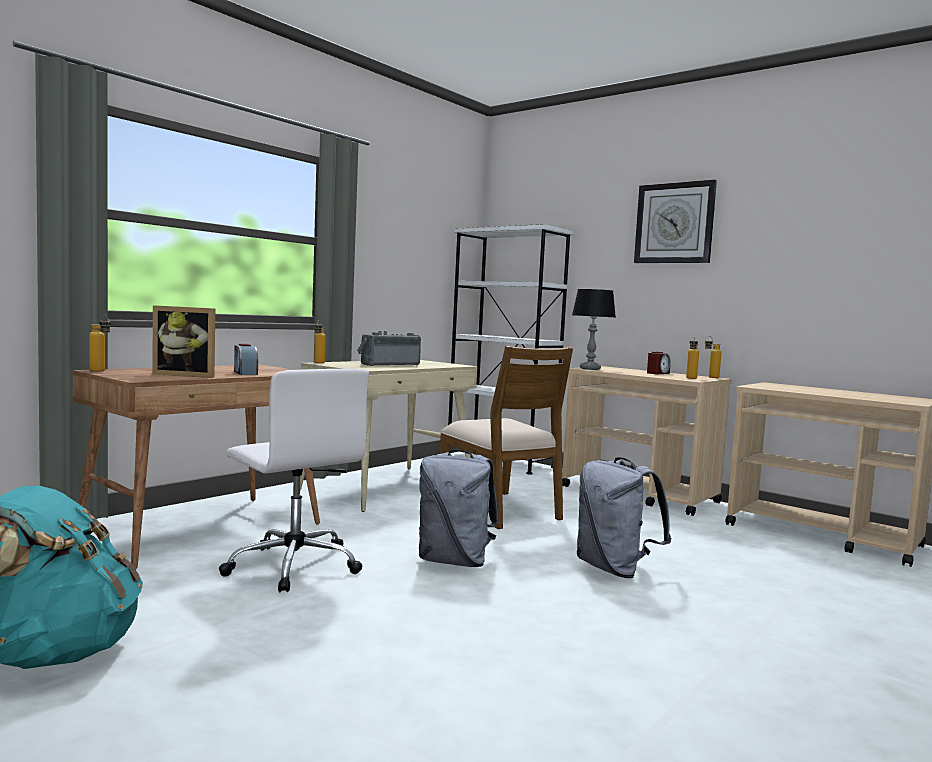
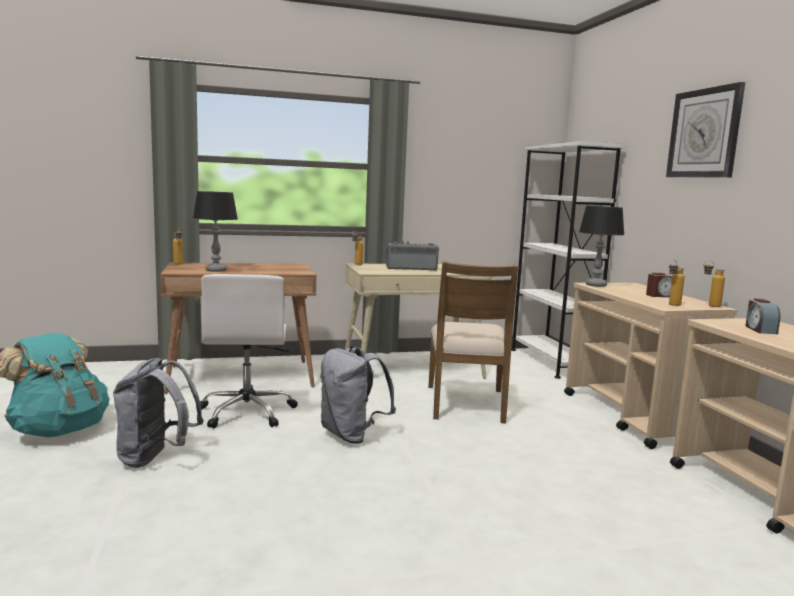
camera: 35 degrees right, 5 degrees up
(187, 375) = (216, 270): picture frame -> table lamp
(245, 373) = (261, 271): alarm clock -> alarm clock (760, 330)
(614, 569) = (465, 475): grey backpack -> grey backpack (155, 458)

